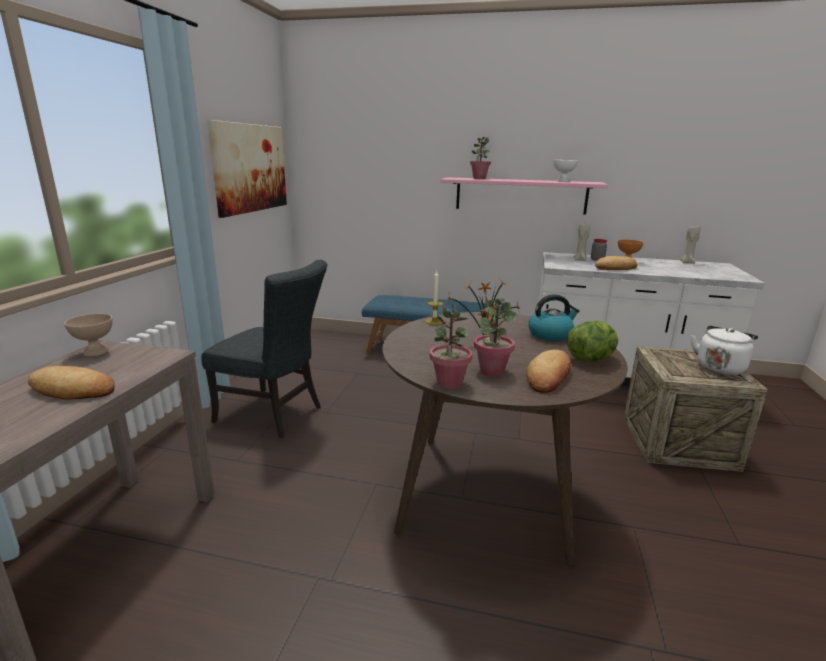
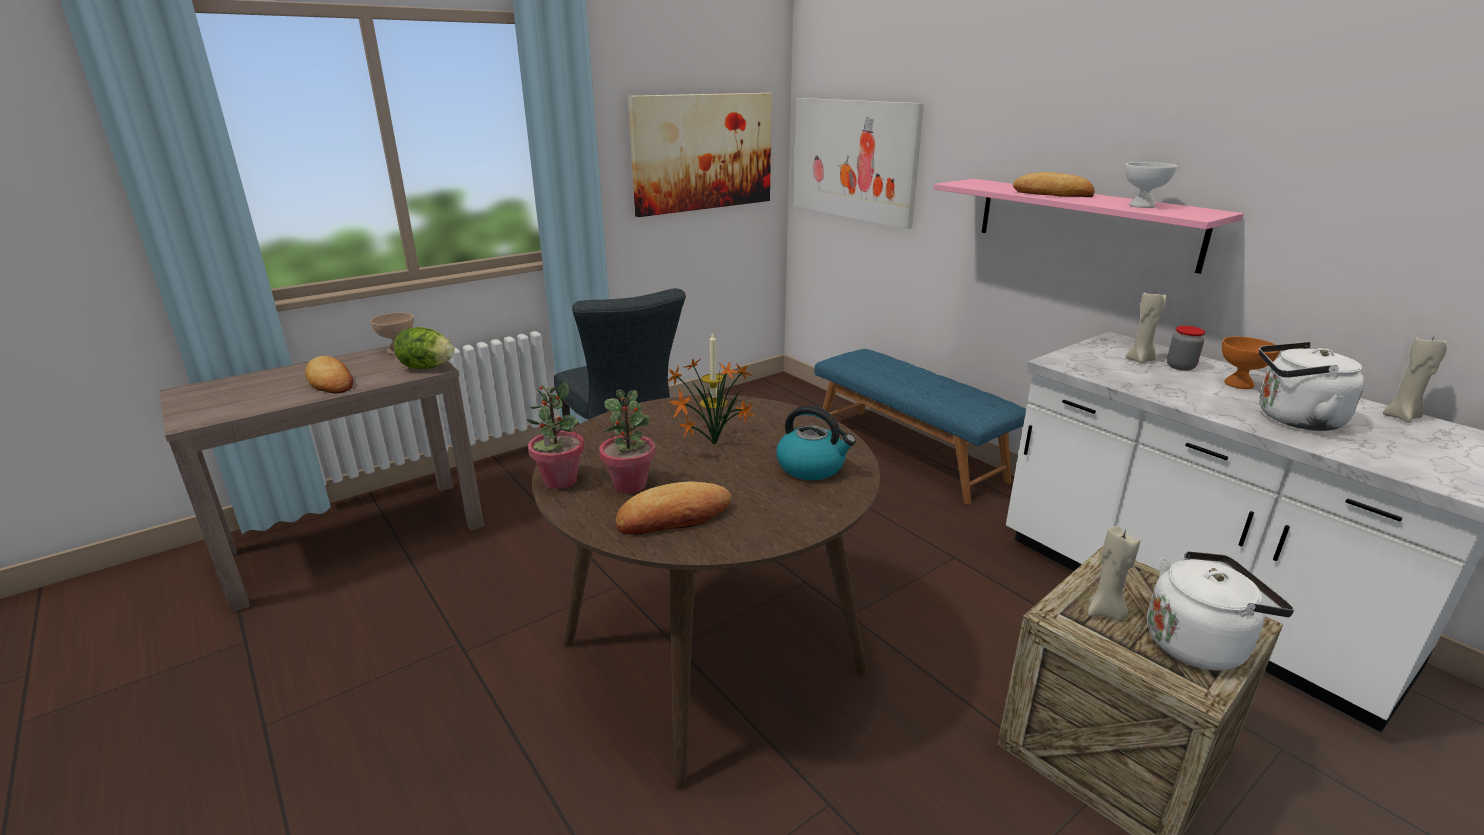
camera: 40 degrees right, 5 degrees up
(351, 172) = (854, 160): none -> picture
(479, 178) = (1010, 186): potted plant -> none
(590, 359) = (778, 518): lettuce -> lettuce (427, 367)
(615, 268) = (1171, 391): bread -> bread (1052, 194)
(667, 269) = (1293, 419): none -> white kettle
(681, 369) = (1105, 612): none -> beige candle

